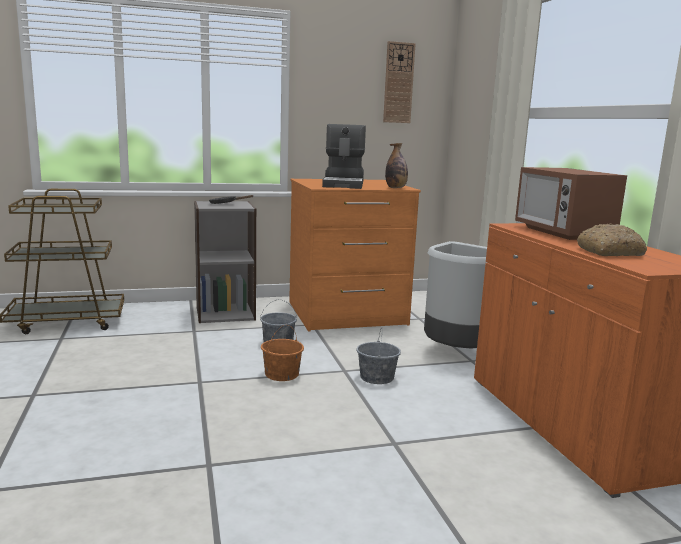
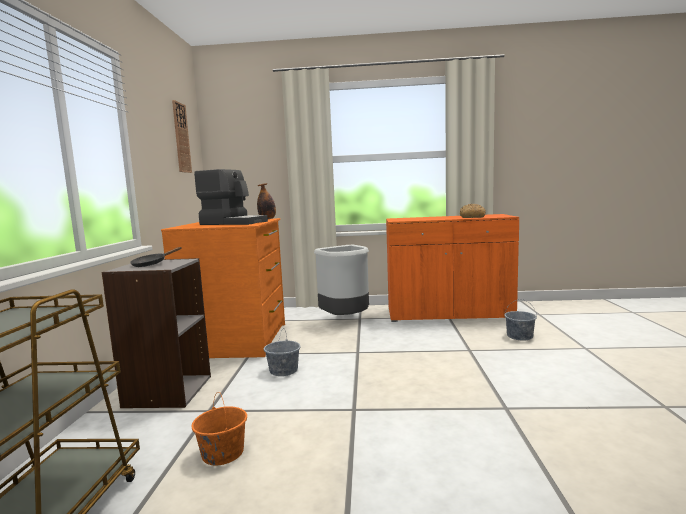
camera: 70 degrees left, 5 degrees down
(282, 374) = (354, 373): orange bucket -> orange bucket (223, 453)
(377, 377) = (374, 344): grey bucket -> grey bucket (519, 336)
(562, 233) = (420, 218): microwave -> none

